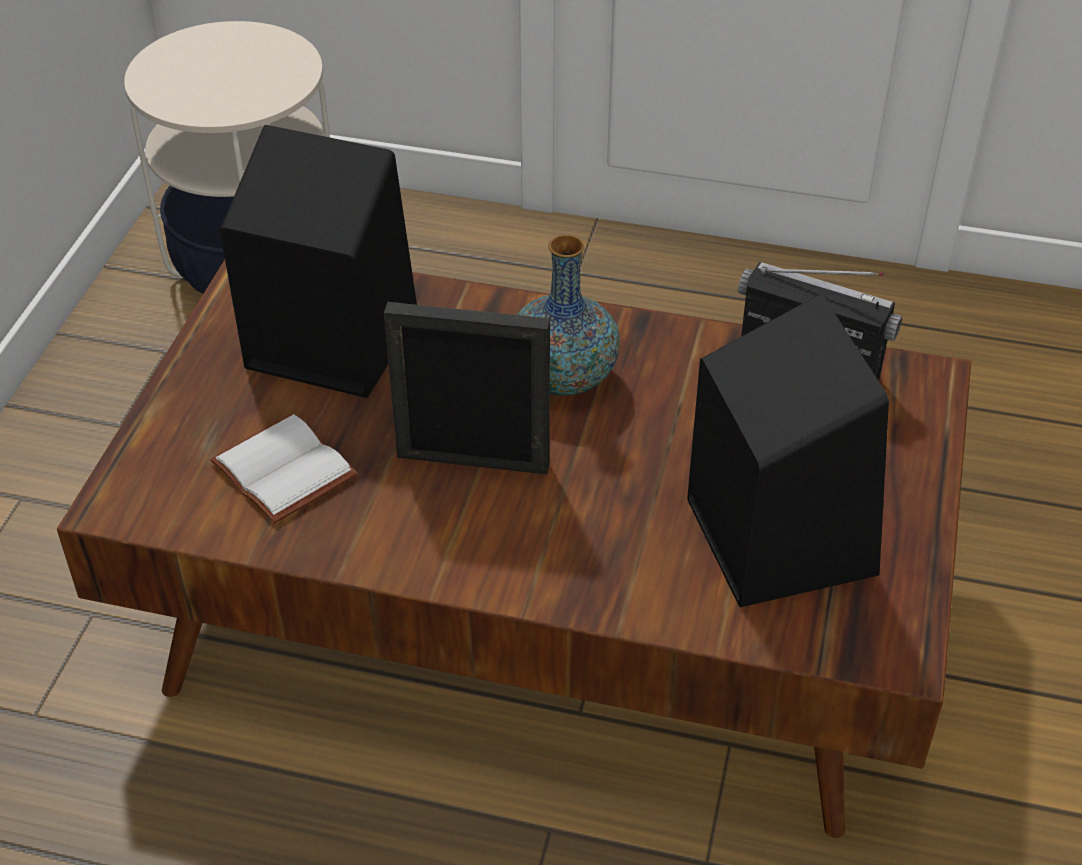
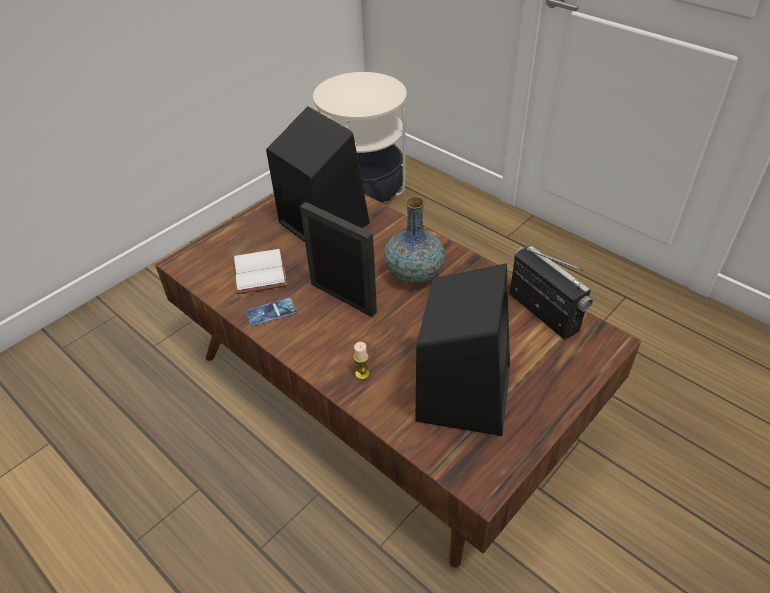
camera: 30 degrees right, 0 degrees up
(364, 531) = (271, 312): none -> phone
(602, 570) = (362, 374): none -> candle

